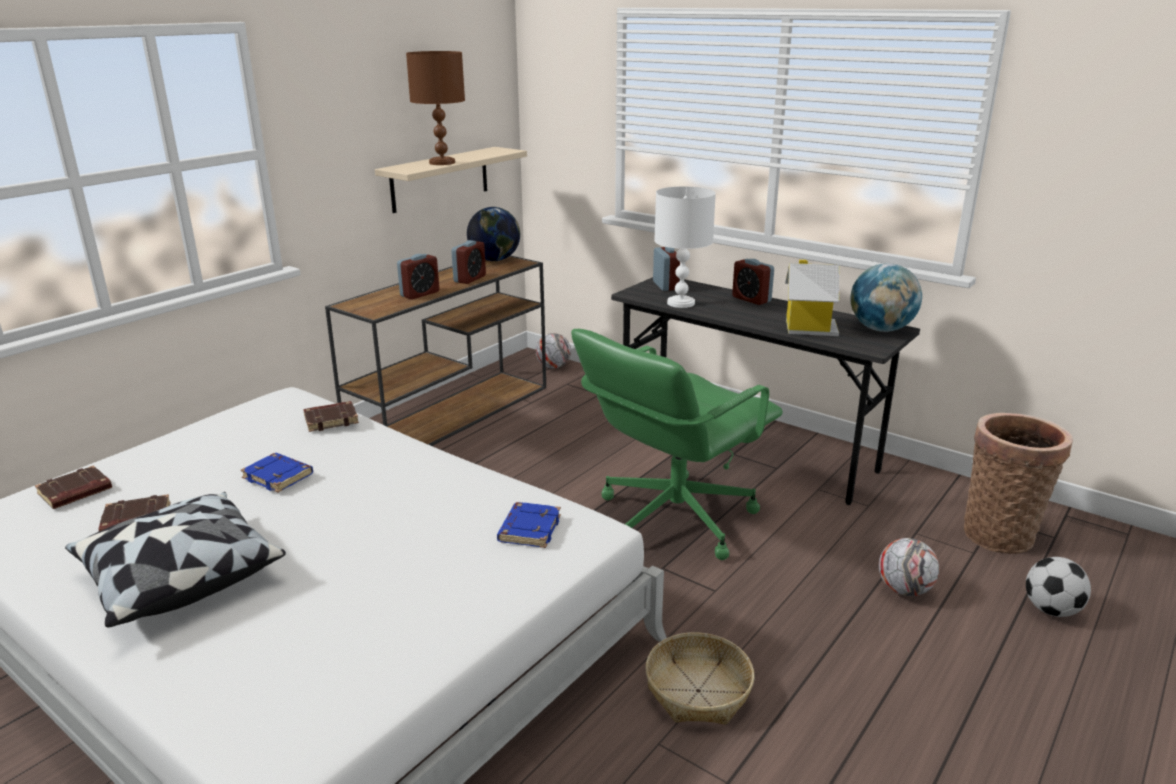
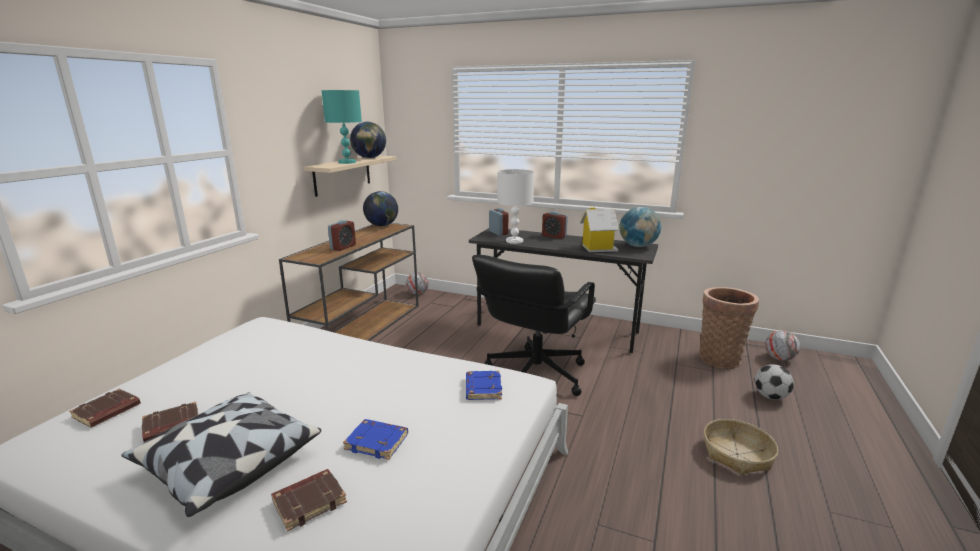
camera: 15 degrees left, 5 degrees down
(279, 476) = (280, 377): blue book -> blue book (378, 442)
(331, 420) = (304, 334): brown book -> brown book (310, 501)
(441, 162) = (347, 162): brown table lamp -> turquoise table lamp
(470, 279) = (372, 237): alarm clock -> none
(482, 154) = (369, 158): none -> globe
(673, 518) = (535, 374): green office chair -> black office chair
(698, 691) = (605, 483): basket -> basket (737, 454)
(904, 590) = (689, 397): football -> football (779, 358)

